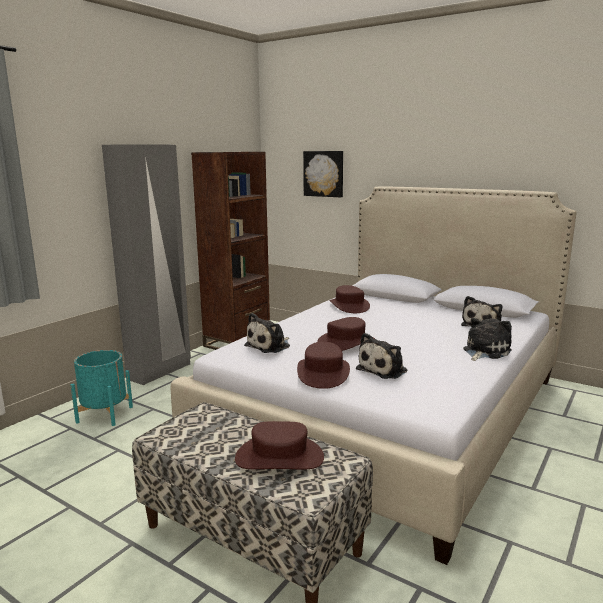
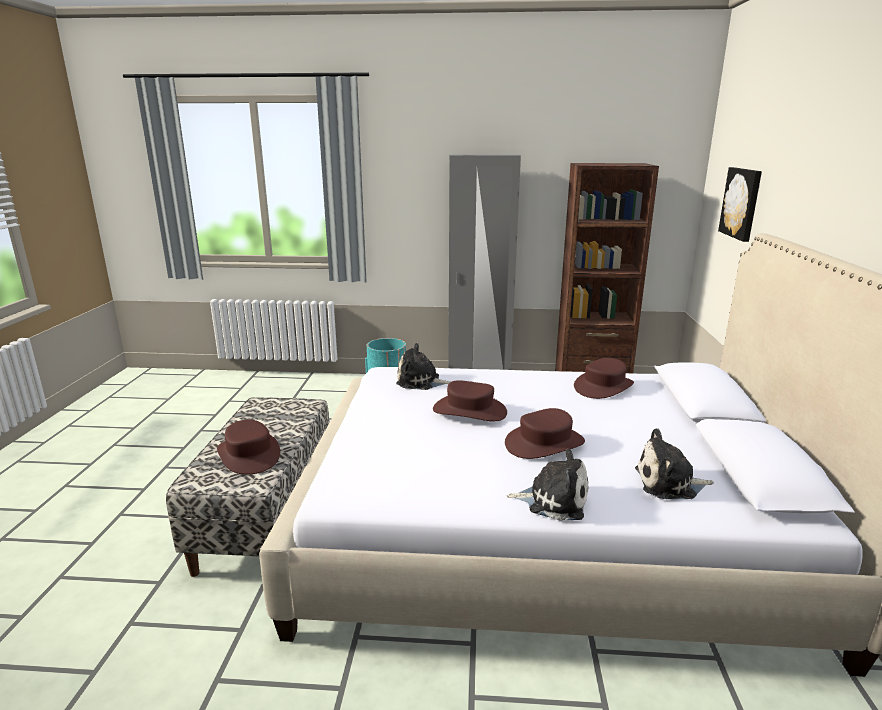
camera: 60 degrees right, 5 degrees up
(323, 373) = (379, 420): brown hat -> brown hat (544, 443)
(384, 369) = (419, 447): plush toy -> none

